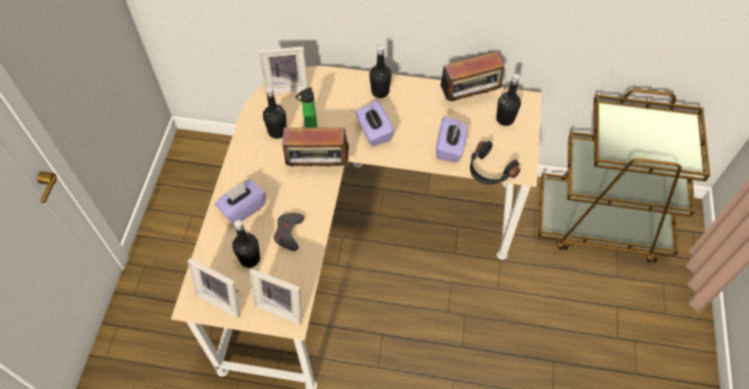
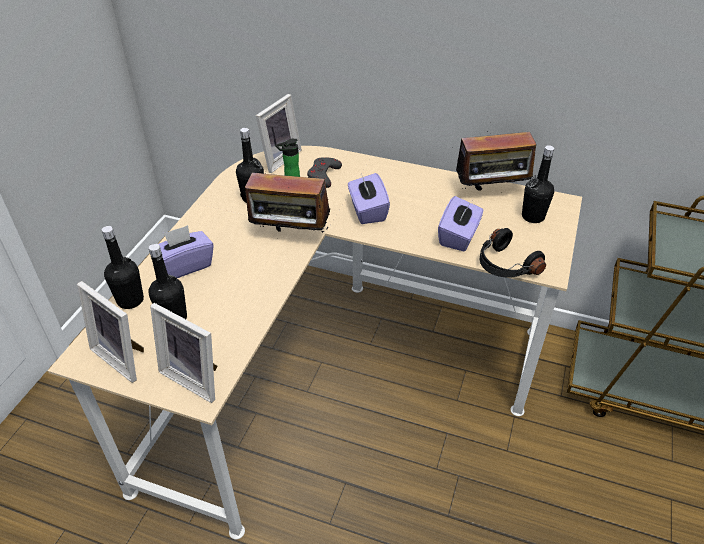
camera: 10 degrees right, 15 degrees down
(287, 85) = (278, 158): picture frame -> picture frame turned 60 degrees counterclockwise
(289, 233) = (232, 298): grey game controller -> grey game controller (323, 175)
(380, 91) = (384, 175): black bottle -> black bottle (130, 300)

